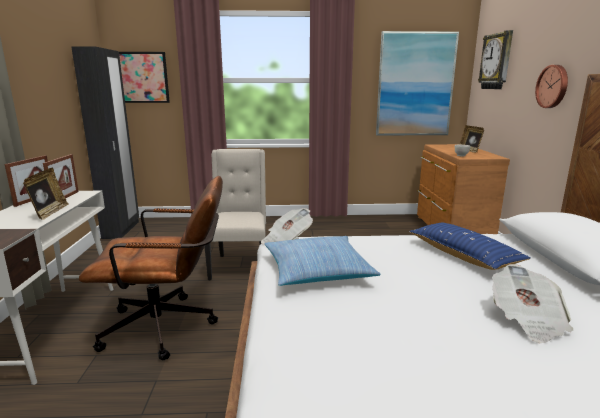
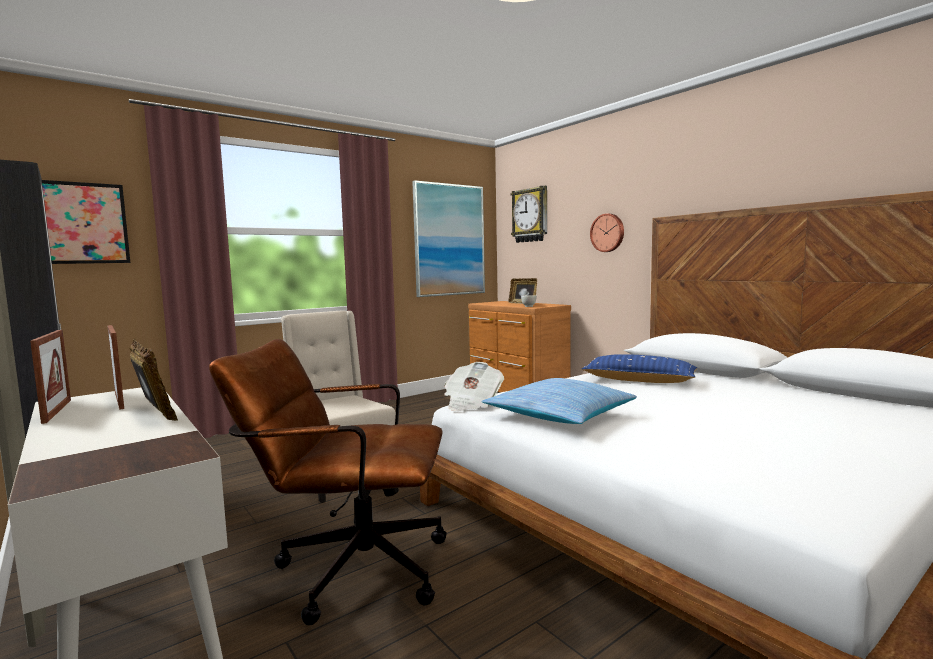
camera: 35 degrees left, 10 degrees down
(169, 327) = (348, 567): brown office chair -> brown office chair turned 135 degrees counterclockwise
(527, 320) = (760, 404): newspaper -> none

